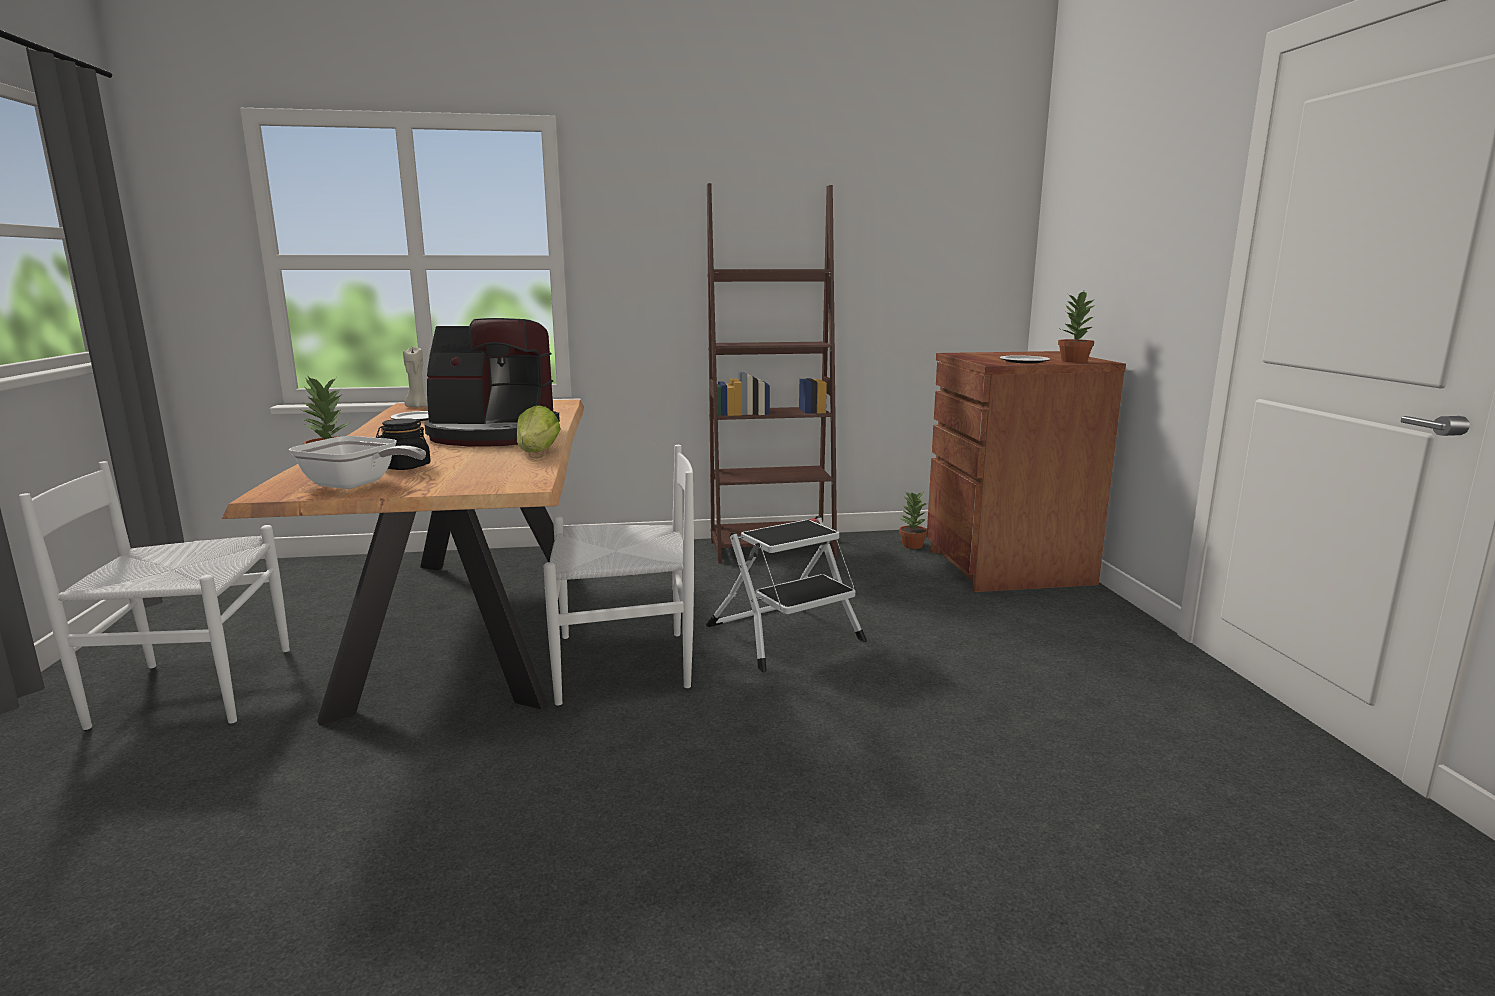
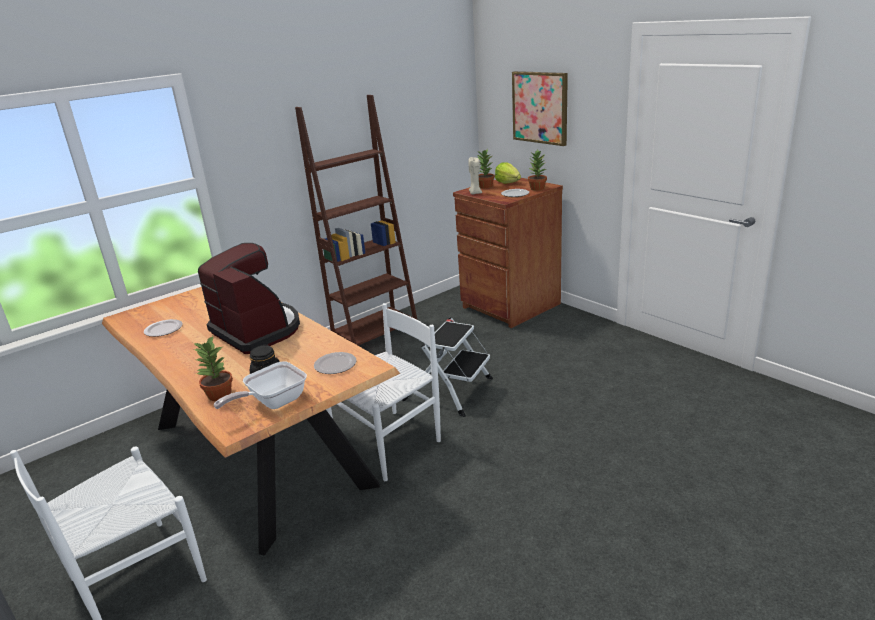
camera: 30 degrees left, 10 degrees up
(356, 485) = (272, 402): frying pan -> frying pan turned 150 degrees clockwise
(417, 407) = (133, 317): beige candle -> beige candle (475, 193)
(492, 435) = (257, 330): coffee machine -> coffee machine turned 105 degrees counterclockwise
(493, 474) = (336, 365): none -> plate
(537, 452) = (321, 337): lettuce -> lettuce (508, 183)
(911, 545) = (449, 306): potted plant -> potted plant (485, 186)
(1113, 227) = (540, 107): none -> picture

